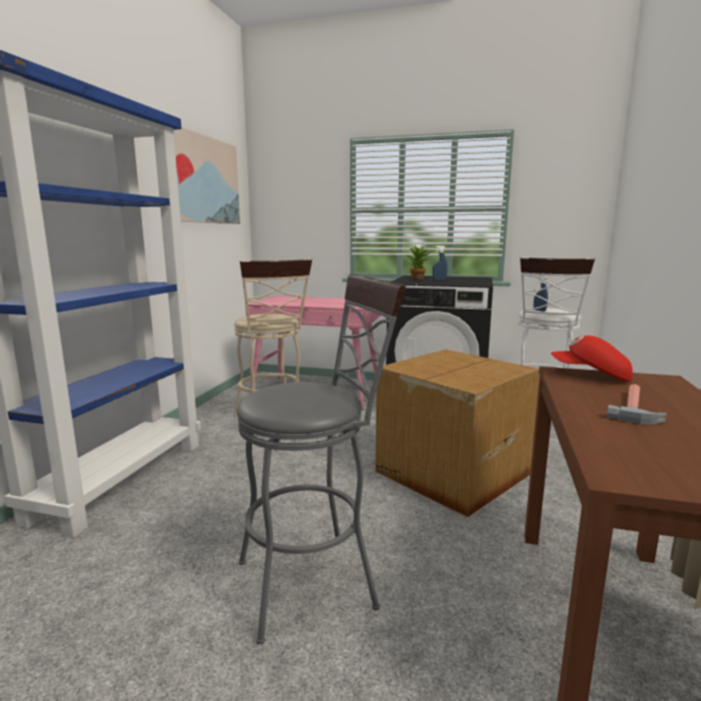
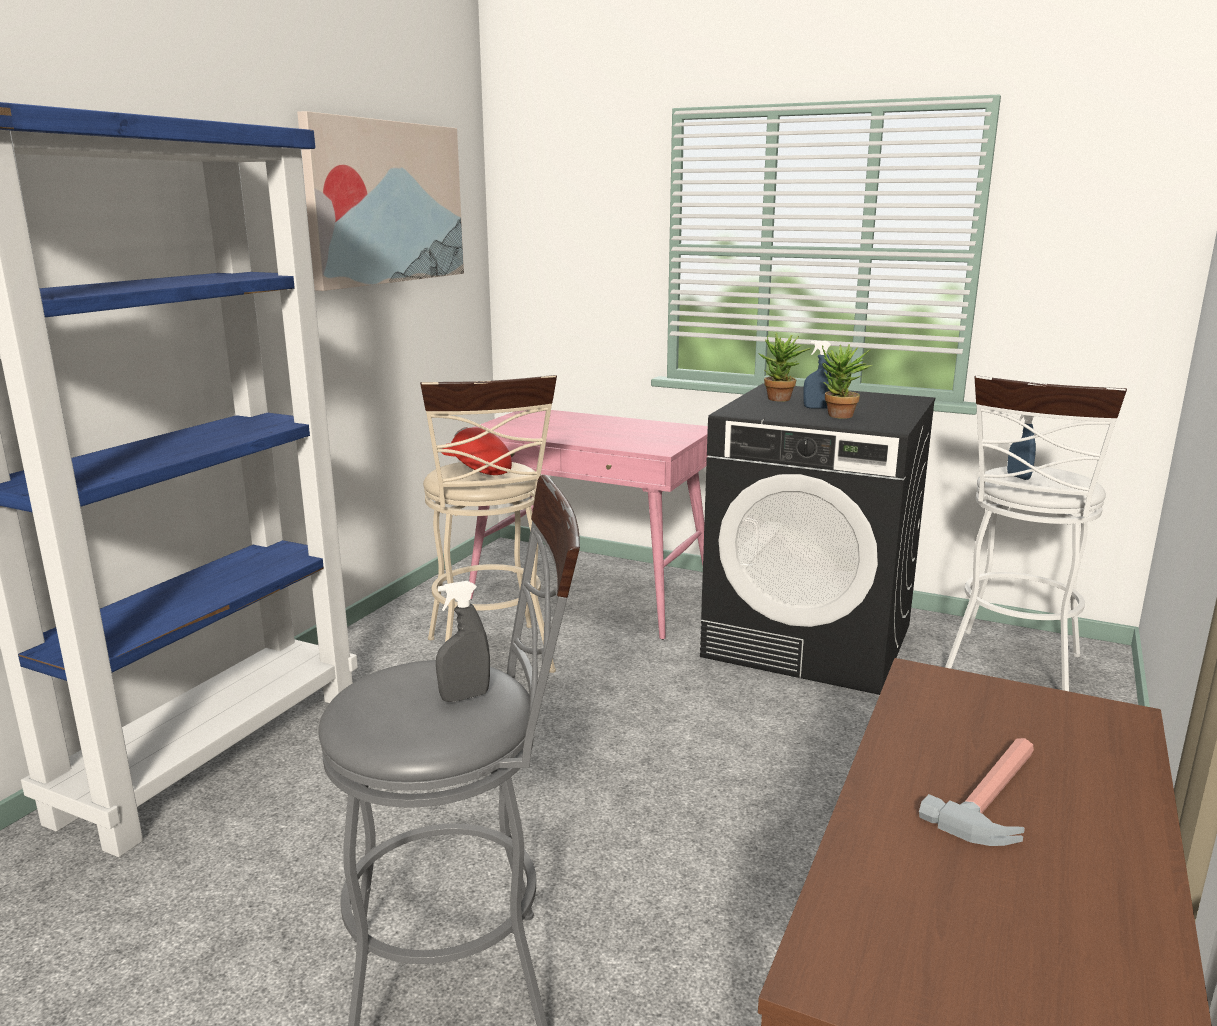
camera: 10 degrees right, 5 degrees up
(322, 392) = (465, 697): none -> grey spray bottle
(449, 473) = (775, 797): cardboard box -> none
(453, 282) = (839, 417): none -> potted plant
(591, 376) = (976, 695): red cap -> red cap (476, 469)

